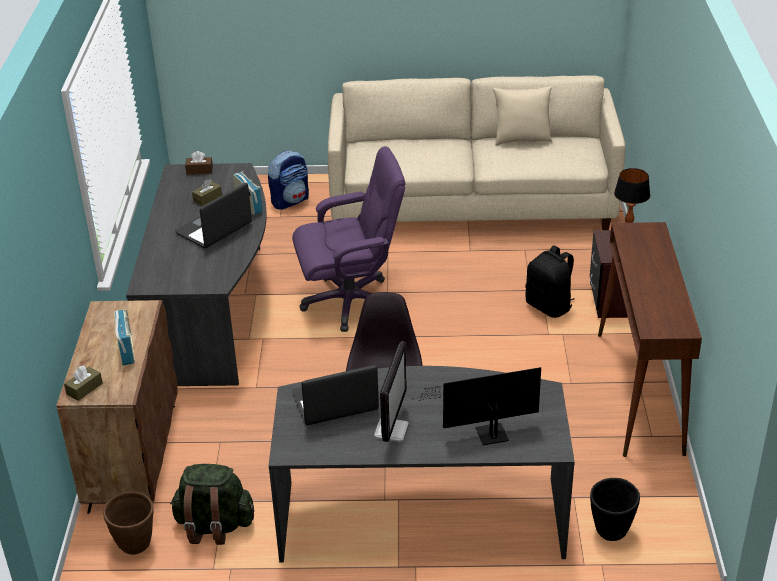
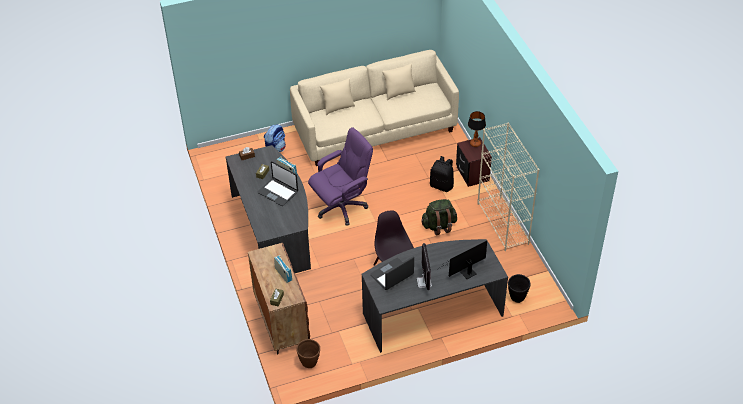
camera: 20 degrees left, 10 degrees up
(214, 229) = (278, 192): laptop -> laptop turned 75 degrees counterclockwise
(214, 526) = (340, 344): green backpack -> green backpack (439, 226)
(405, 142) = (338, 107): none -> beige pillow
(639, 392) = (503, 224): brown console table -> beige bookcase

